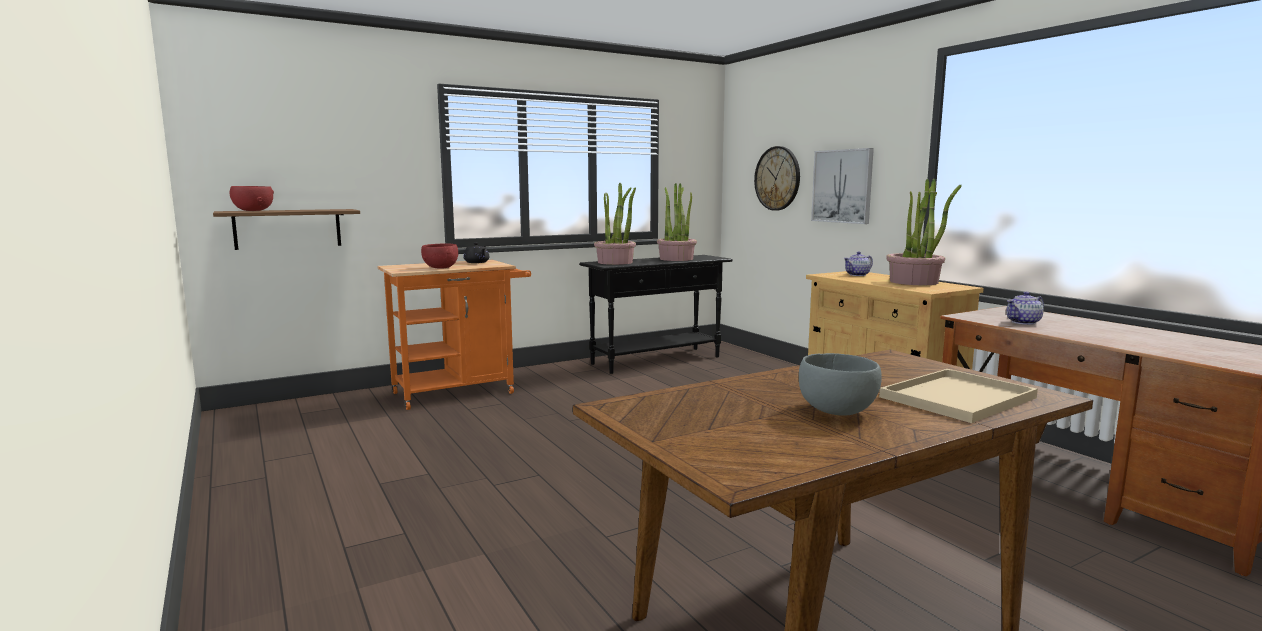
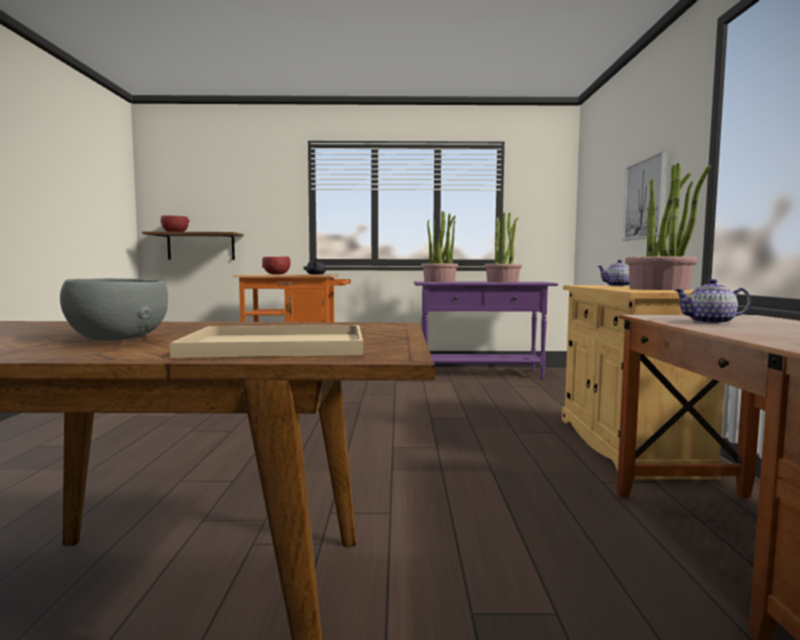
camera: 30 degrees right, 5 degrees down
(657, 360) = (481, 374): black console table -> purple console table
(777, 178) = (605, 203): wall clock -> none

